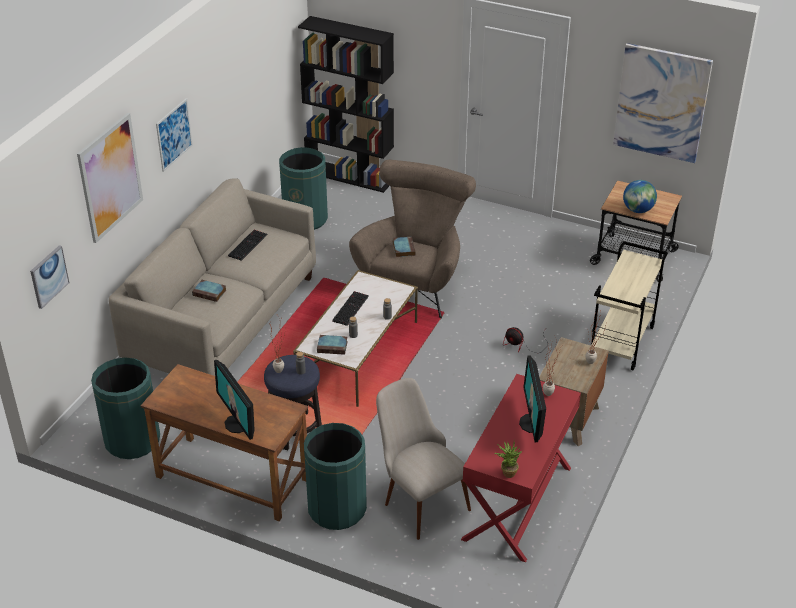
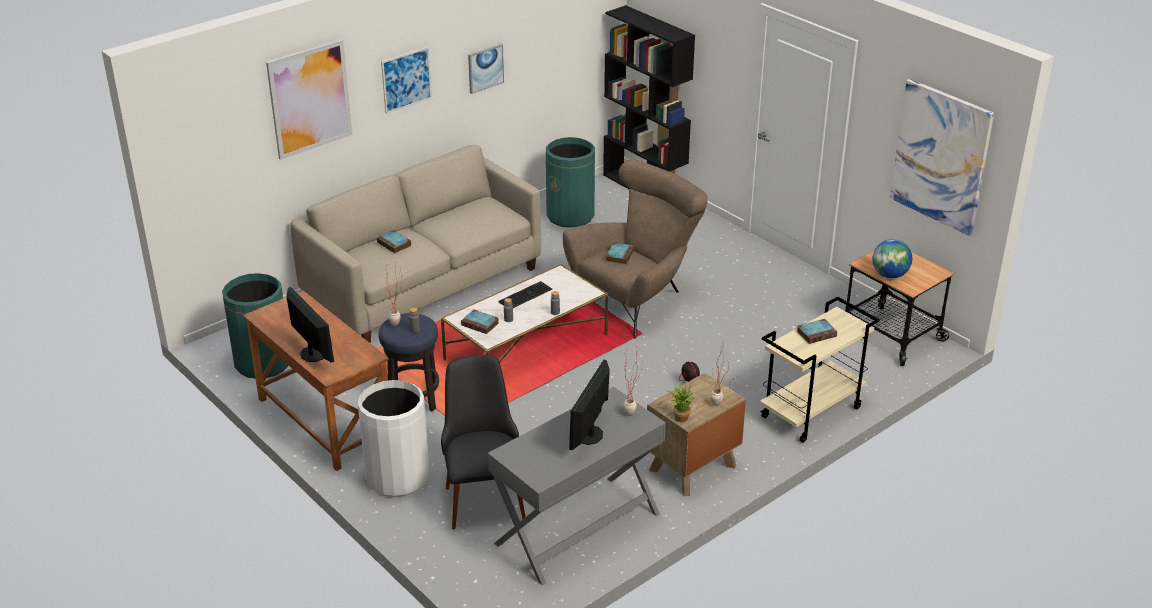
camera: 25 degrees right, 5 degrees down
(49, 276) = (213, 175): picture -> picture (485, 68)
(237, 423) = (312, 354): monitor -> monitor turned 150 degrees clockwise
(247, 244) = (463, 212): keyboard -> none
(337, 509) = (397, 477): green trash can -> white trash can
(419, 498) = (483, 493): beige chair -> black chair
(507, 472) = (526, 470): potted plant -> potted plant (680, 416)
(518, 503) = (578, 529): red desk -> grey desk
(627, 278) = (817, 333): none -> book

